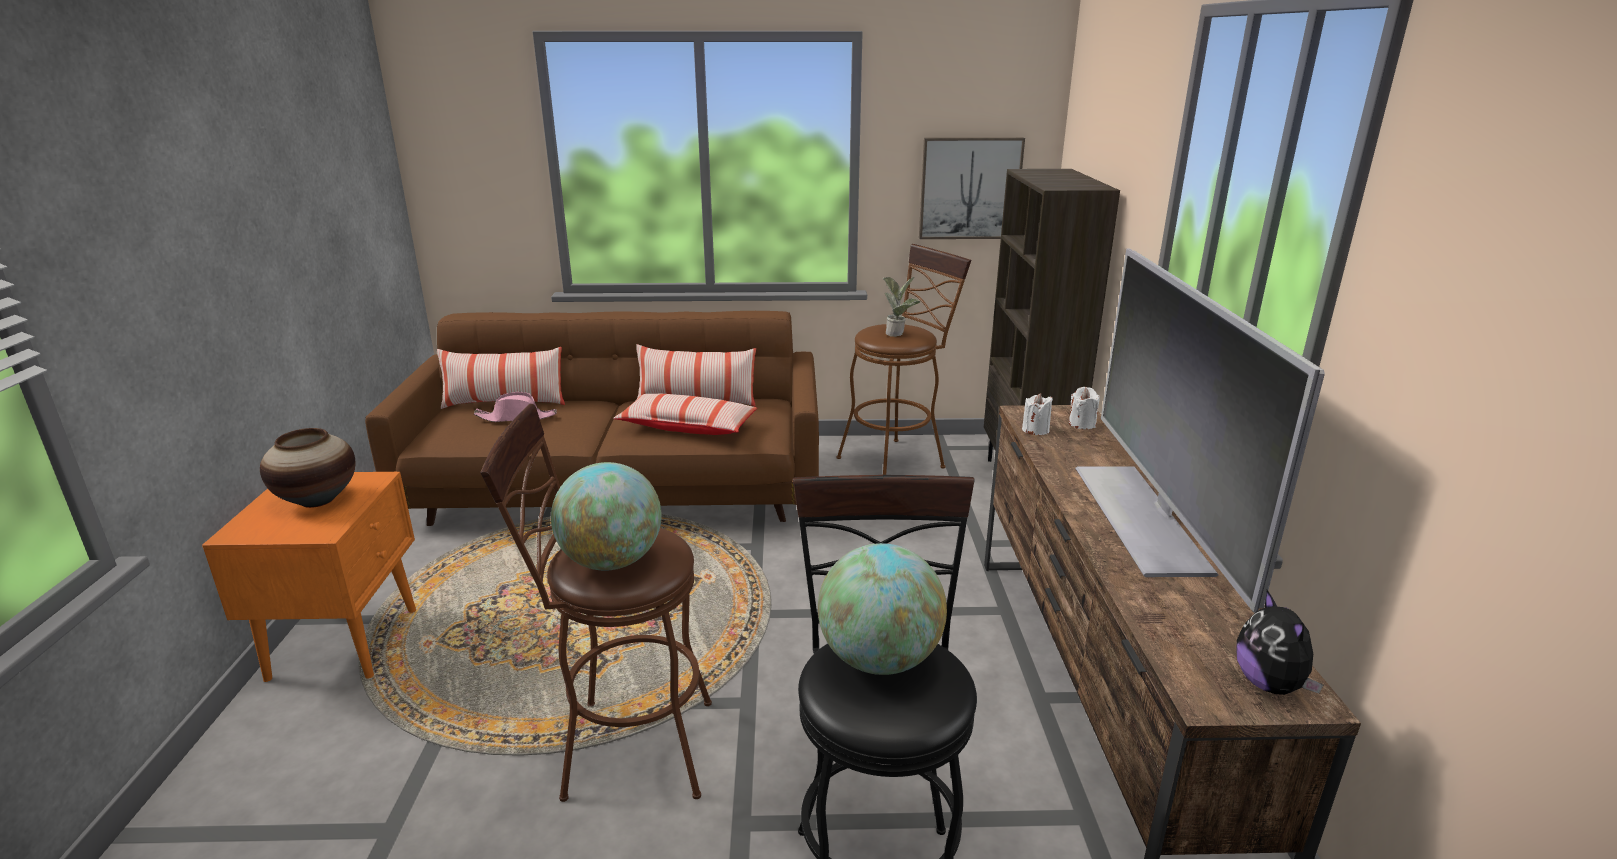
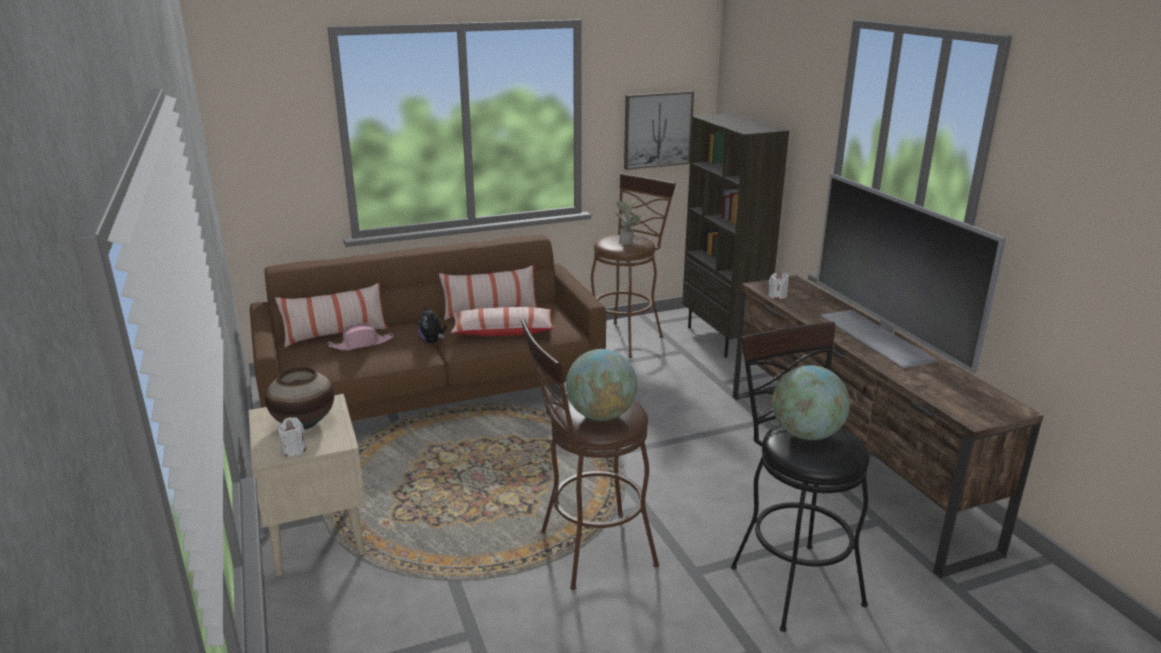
camera: 20 degrees left, 0 degrees up
(346, 642) = (318, 536): orange nightstand -> beige nightstand
(1082, 424) = (800, 288): white candle -> white candle (294, 450)
(1270, 684) = (996, 407): plush toy -> plush toy (432, 341)

